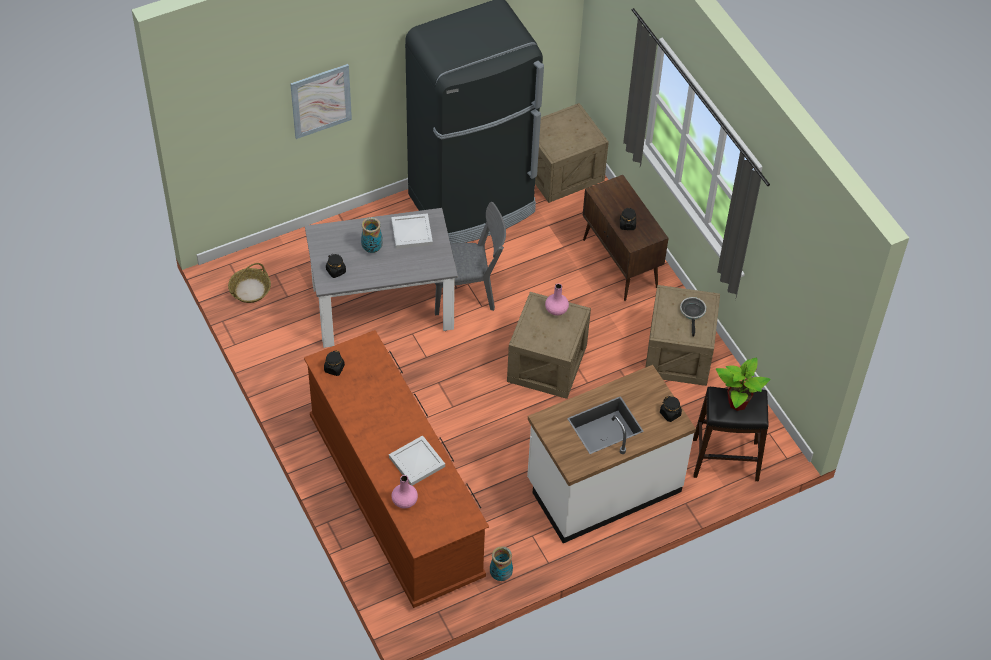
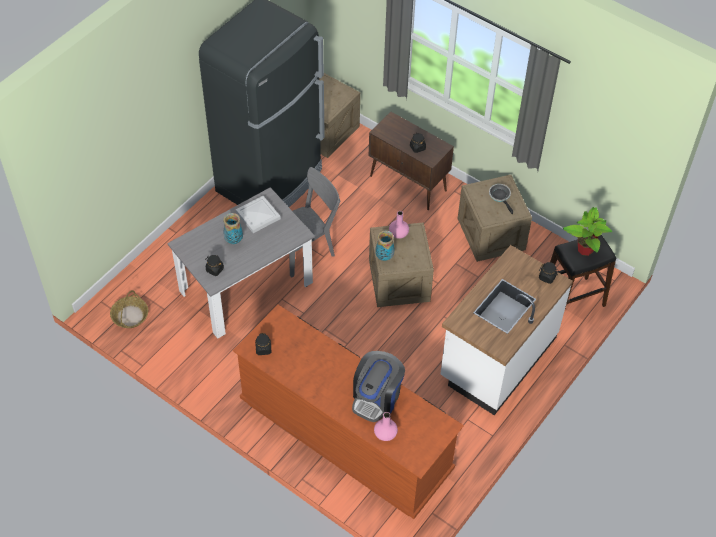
camera: 25 degrees left, 0 degrees up
(321, 101) = (144, 132): picture -> none
(418, 462) = (376, 397): white tray -> coffee machine
(500, 575) = (462, 461): vase -> vase (384, 257)

